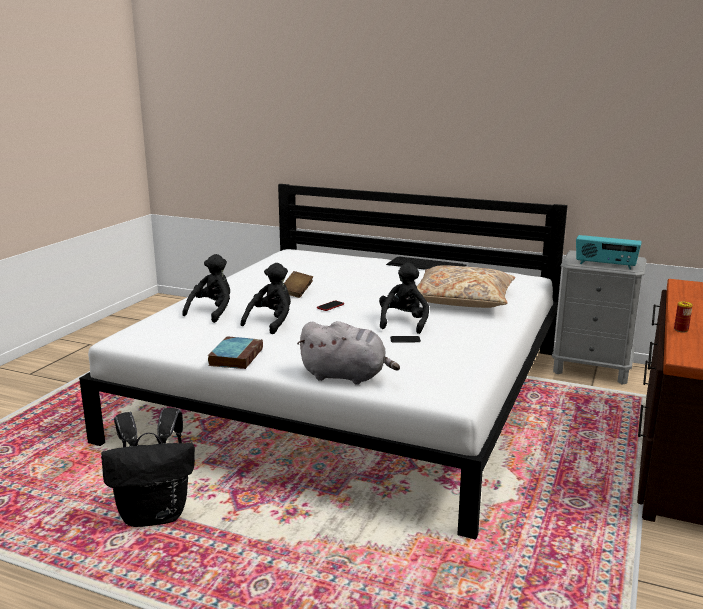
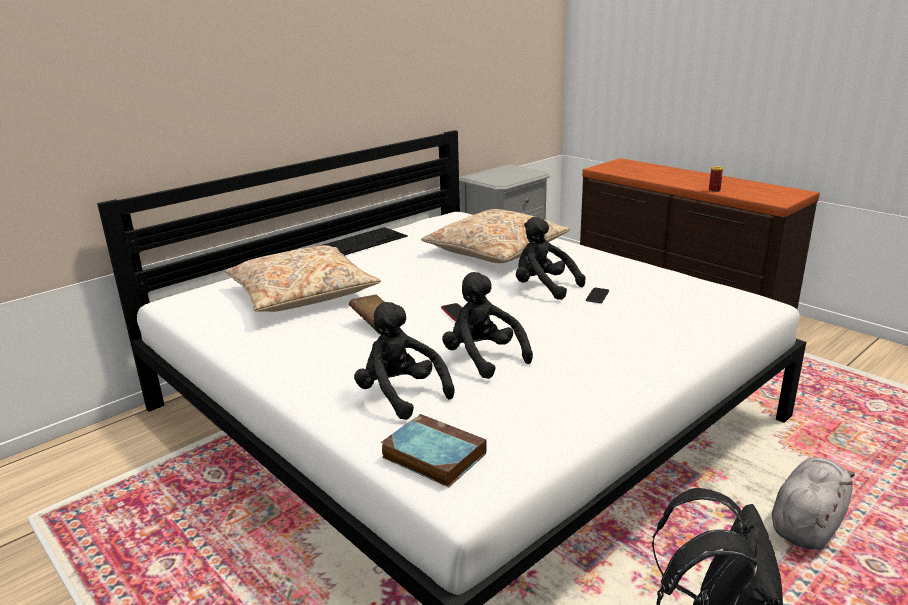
camera: 65 degrees left, 5 degrees up
(236, 356) = (601, 399): book -> book (431, 455)
(326, 270) = (302, 294): none -> beige pillow
(347, 376) = (693, 341): grey plush toy -> grey plush toy (807, 524)
(605, 265) = (520, 177): radio -> none

